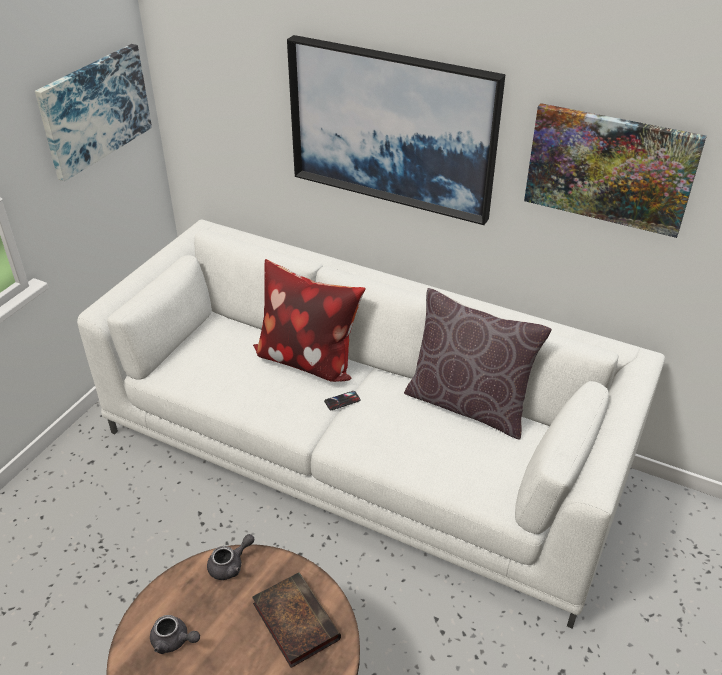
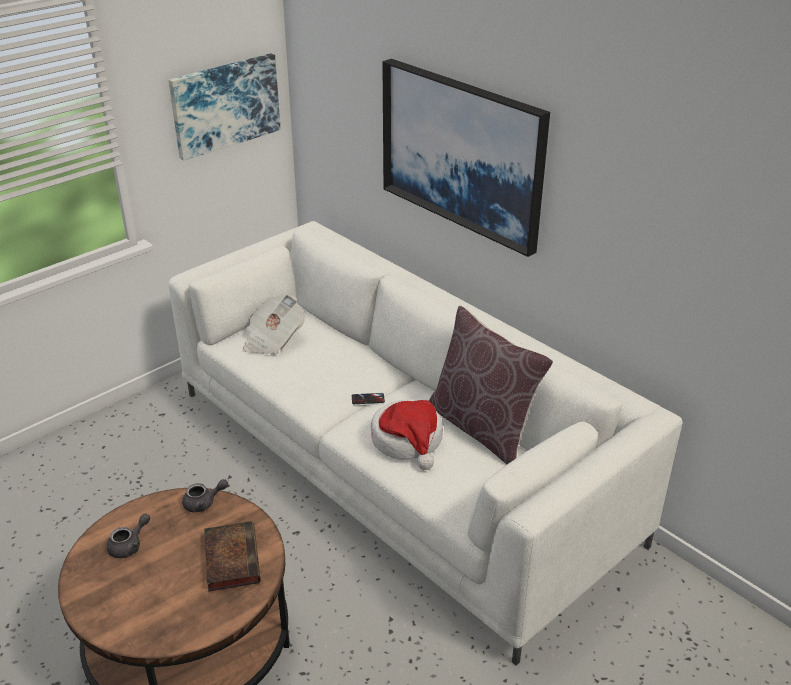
camera: 20 degrees right, 5 degrees down
(174, 641) = (129, 545): grey teapot -> grey teapot turned 90 degrees counterclockwise
(210, 358) = (273, 340): none -> newspaper
(307, 359) = (357, 359): pillow -> none
(407, 436) = (408, 440): none -> hat
(610, 168) = (635, 215): picture -> none

